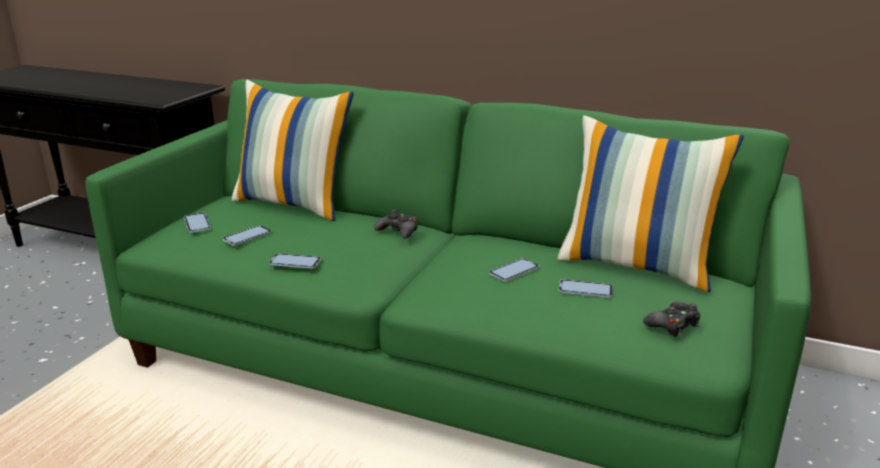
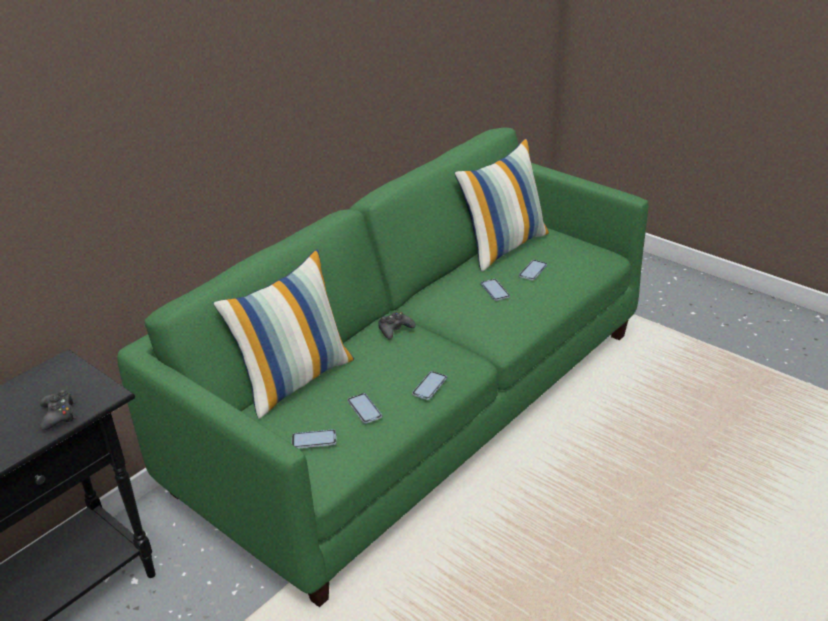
camera: 70 degrees left, 10 degrees up
(673, 325) = (582, 255): black game controller -> black game controller (58, 415)

